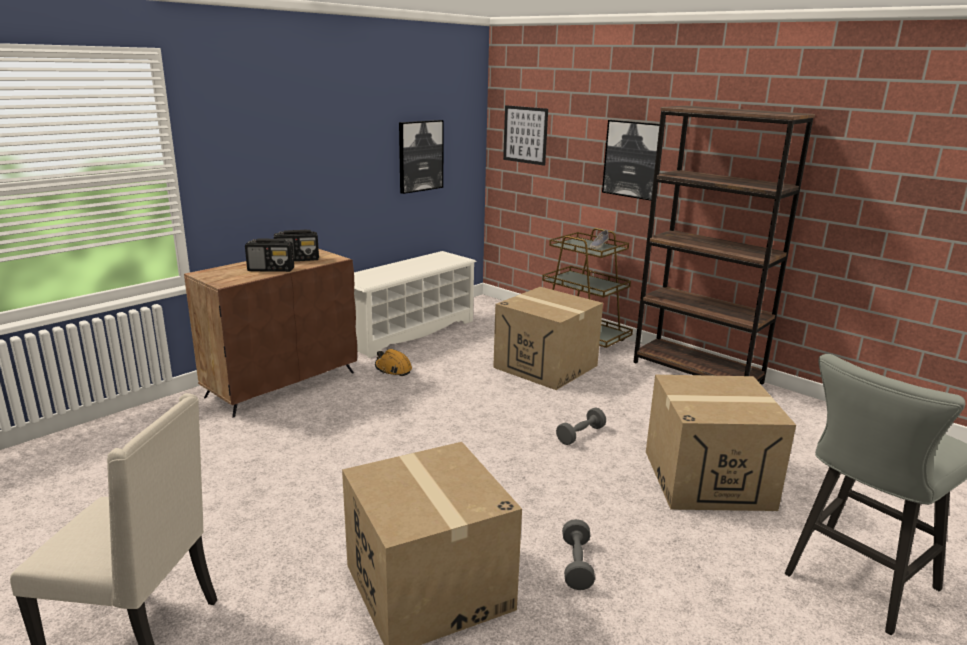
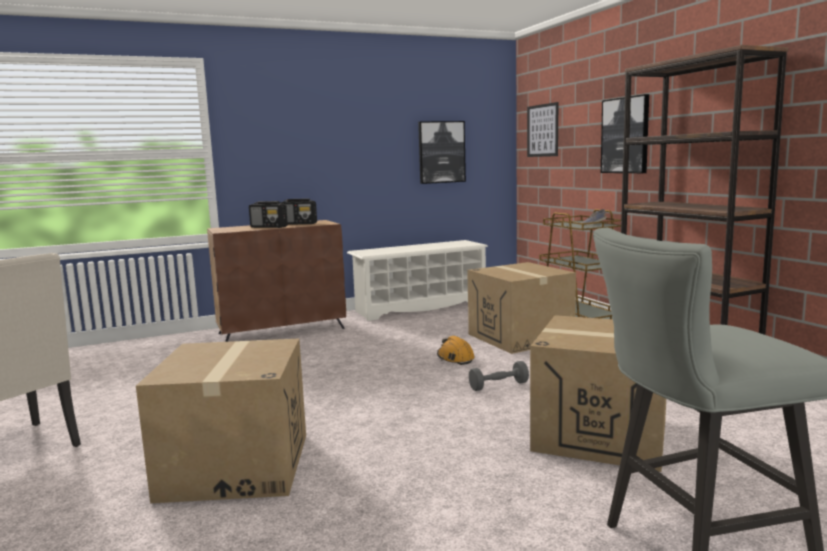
camera: 25 degrees right, 10 degrees down
(393, 369) = (378, 329): orange hard hat -> orange hard hat (455, 358)
(576, 565) = (382, 475): grey dumbbell -> none

